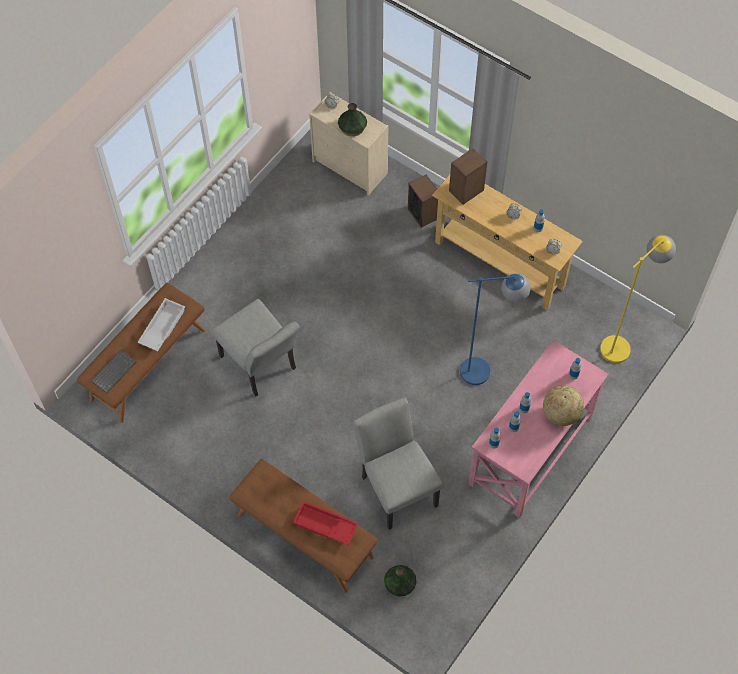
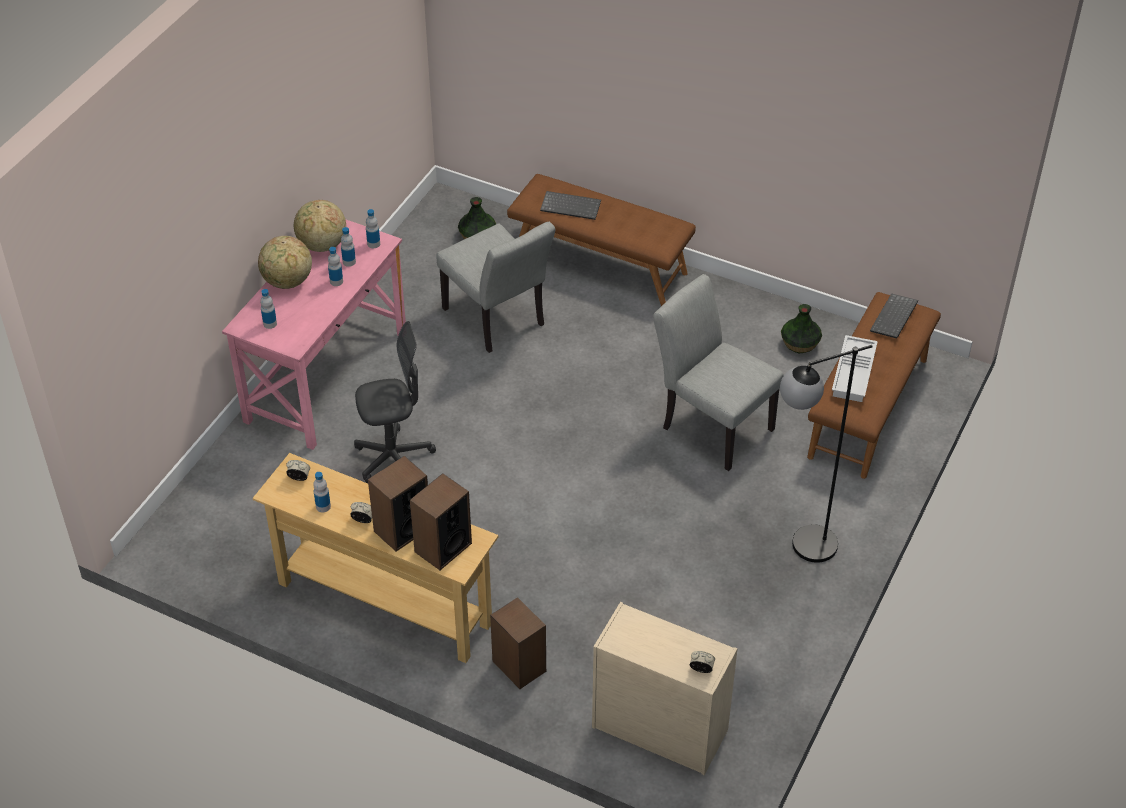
camera: 170 degrees right, 15 degrees down
(234, 264) = (800, 549): none -> black floor lamp
(324, 526) = (571, 206): red tray -> keyboard
(353, 128) = (654, 632): vase -> vase (799, 344)
(486, 370) = (394, 459): blue floor lamp -> grey office chair
(490, 206) = (402, 529): none -> speaker
(534, 448) = (322, 245): none -> globe
(622, 342) = (194, 518): yellow floor lamp -> none

